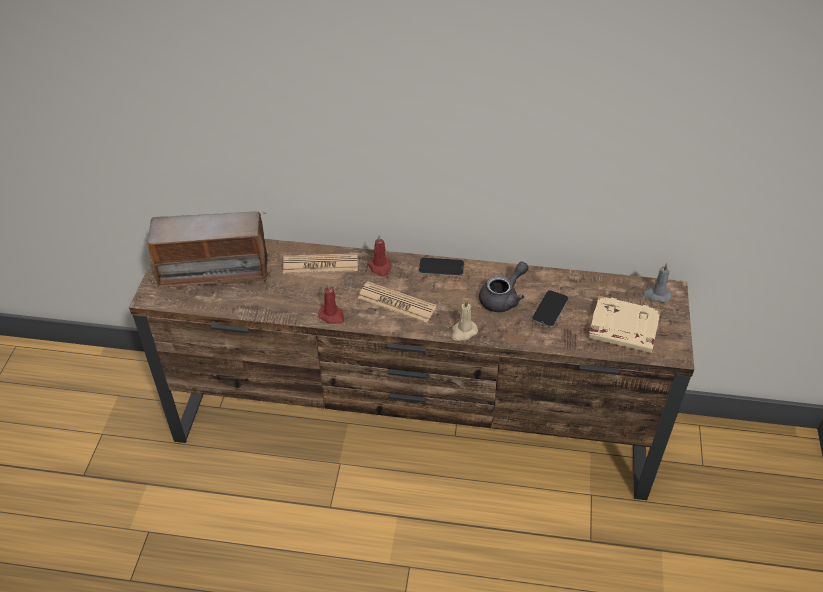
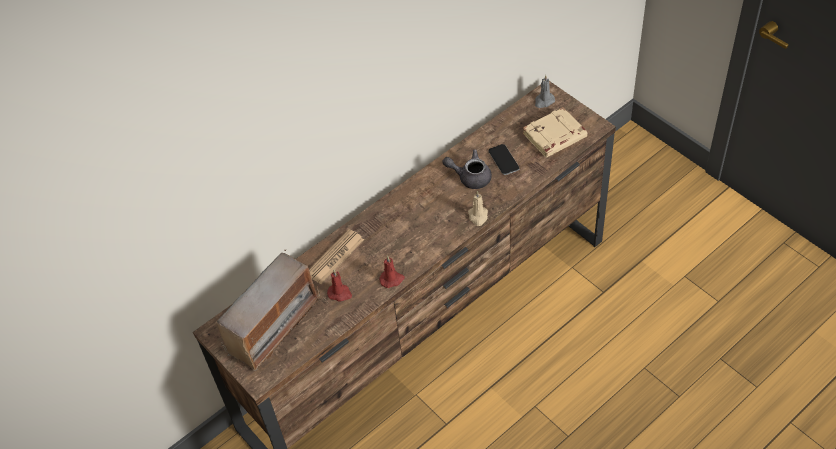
camera: 45 degrees left, 5 degrees up
(380, 267) = (374, 224): red candle -> red candle (340, 293)
(397, 303) = (416, 236): newspaper -> none
(441, 268) = (410, 191): phone -> none
(503, 298) = (470, 177): grey teapot -> grey teapot turned 75 degrees counterclockwise

